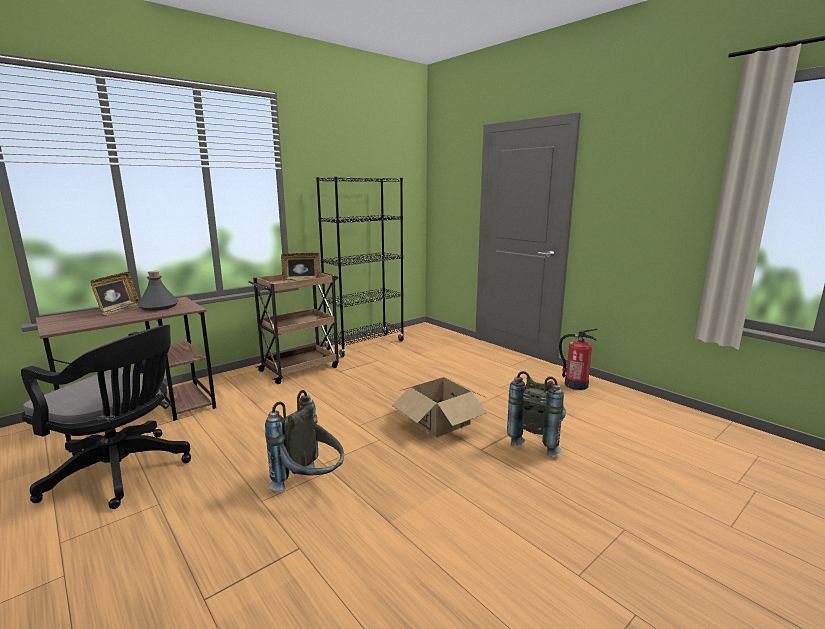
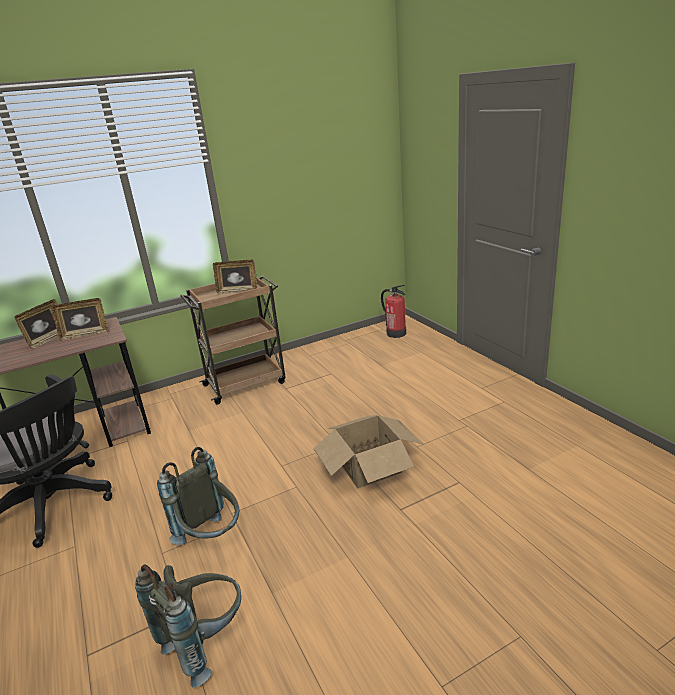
camera: 15 degrees right, 10 degrees up
(159, 306) = (85, 334): grey bottle -> picture frame
(365, 345) = (325, 350): black bookcase -> none
(536, 440) = (469, 501): grey backpack -> grey backpack (206, 641)
(575, 385) = (554, 421): fire extinguisher -> fire extinguisher (396, 333)

